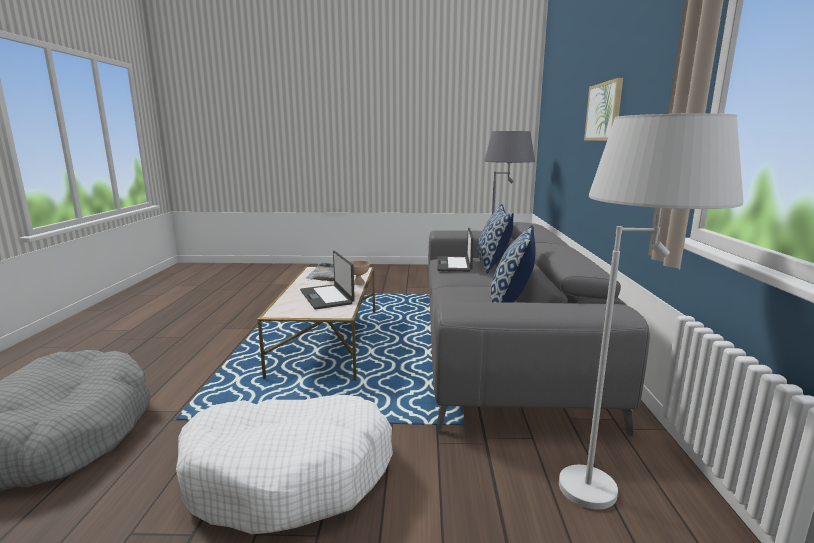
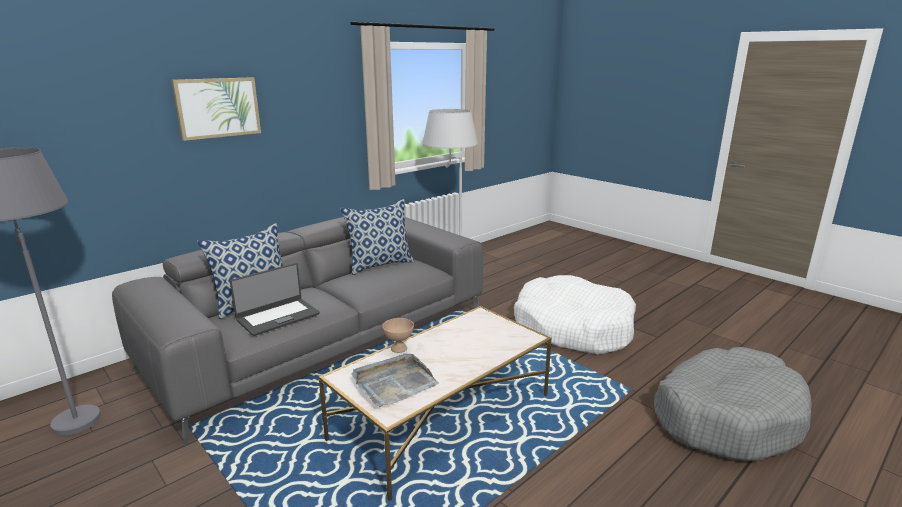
camera: 135 degrees left, 5 degrees up
(327, 297) = (462, 339): laptop -> none

